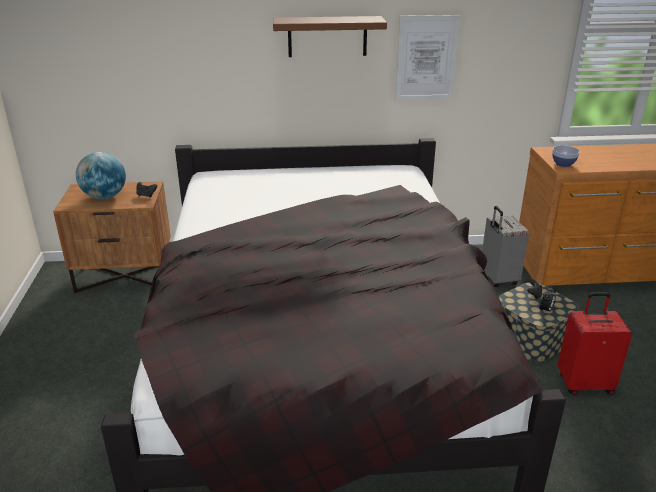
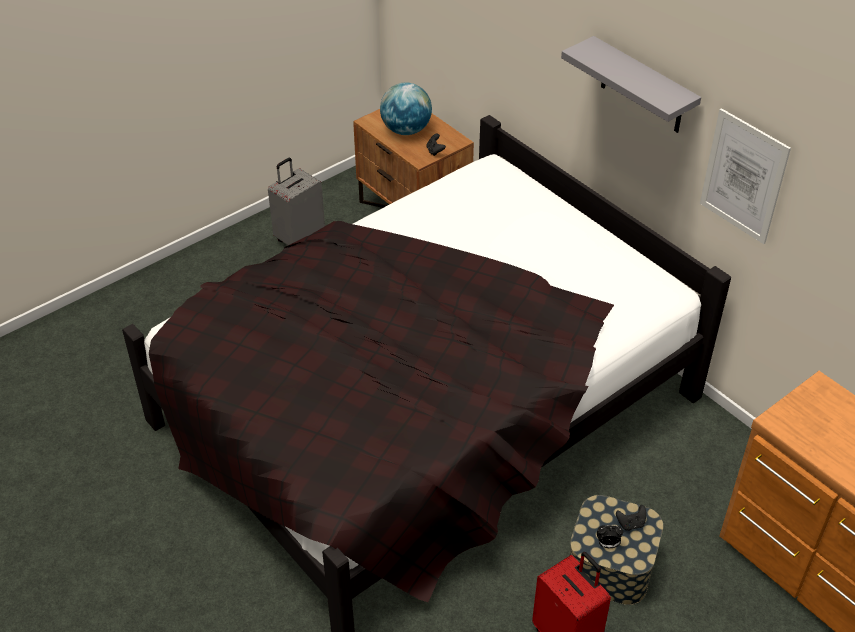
camera: 55 degrees right, 15 degrees up
(327, 36) = (642, 87): brown shelf -> grey shelf
(497, 278) = (706, 491): grey suitcase -> grey suitcase (299, 238)
(563, 164) = (791, 417): bowl -> none

